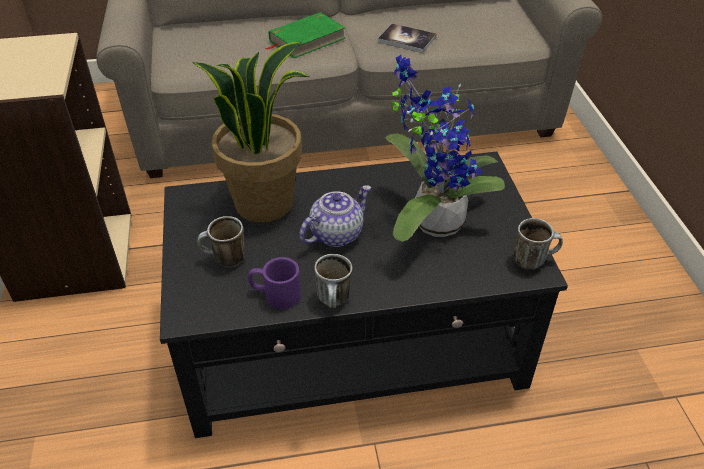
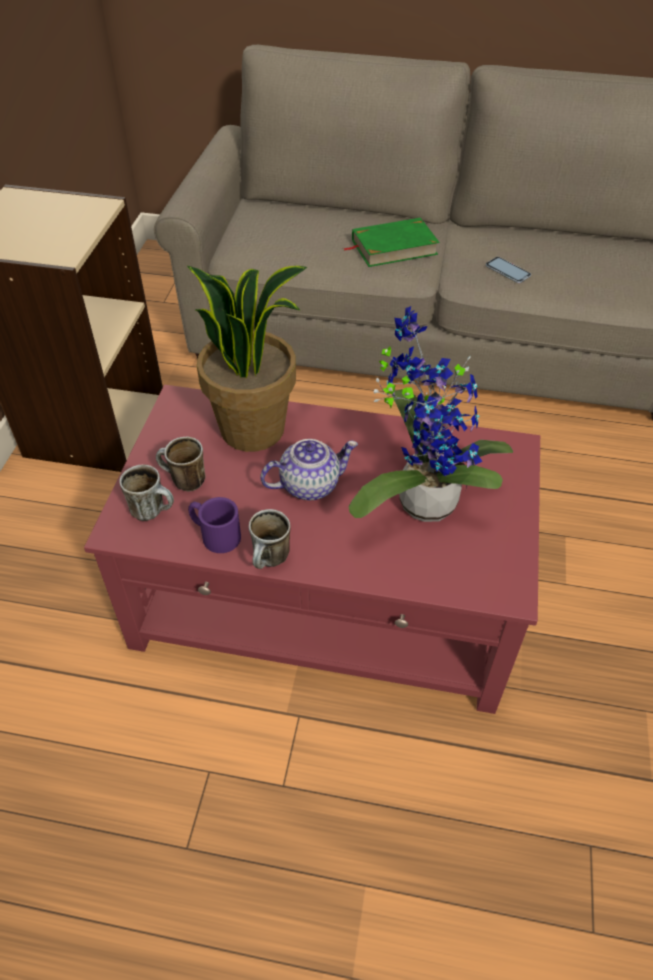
camera: 20 degrees right, 5 degrees up
(353, 339) = (327, 596): black coffee table -> red coffee table
(407, 39) = (507, 271): book -> phone
(533, 260) = (512, 578): mug -> mug (153, 511)

